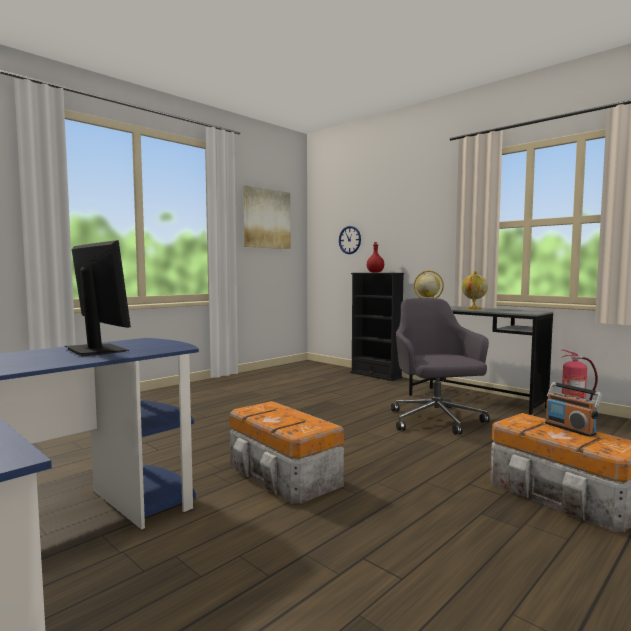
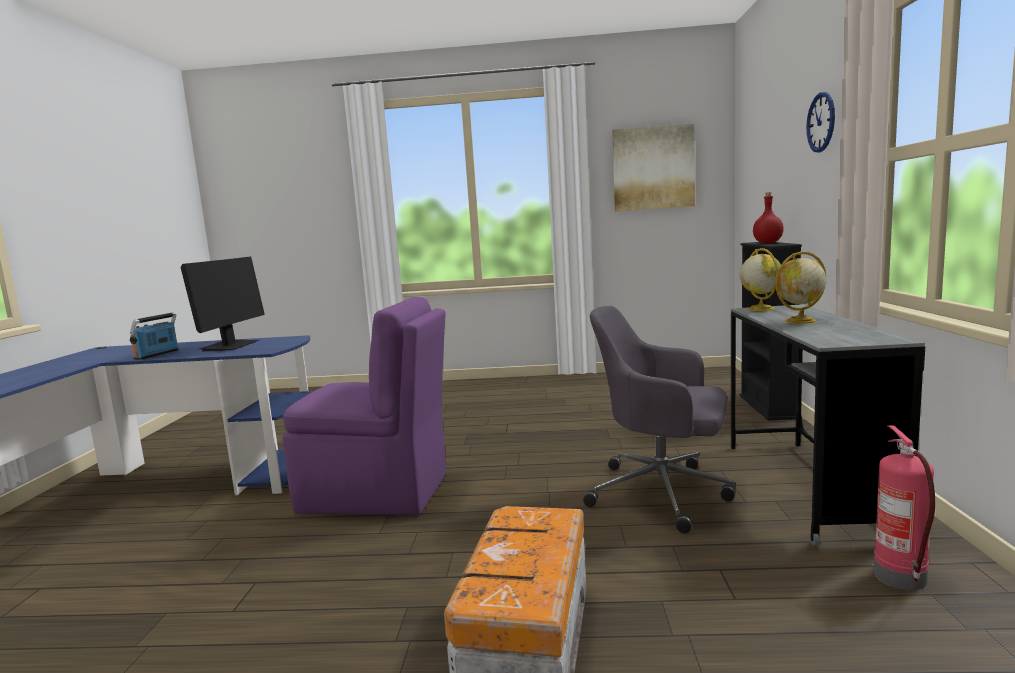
camera: 50 degrees right, 5 degrees up
(283, 475) = (378, 493): storage box -> purple chair
(349, 240) = (763, 187): wall clock -> wall clock (821, 122)
(436, 421) = (663, 493): grey office chair -> grey office chair turned 105 degrees counterclockwise
(570, 429) = (543, 551): radio -> radio (157, 355)

